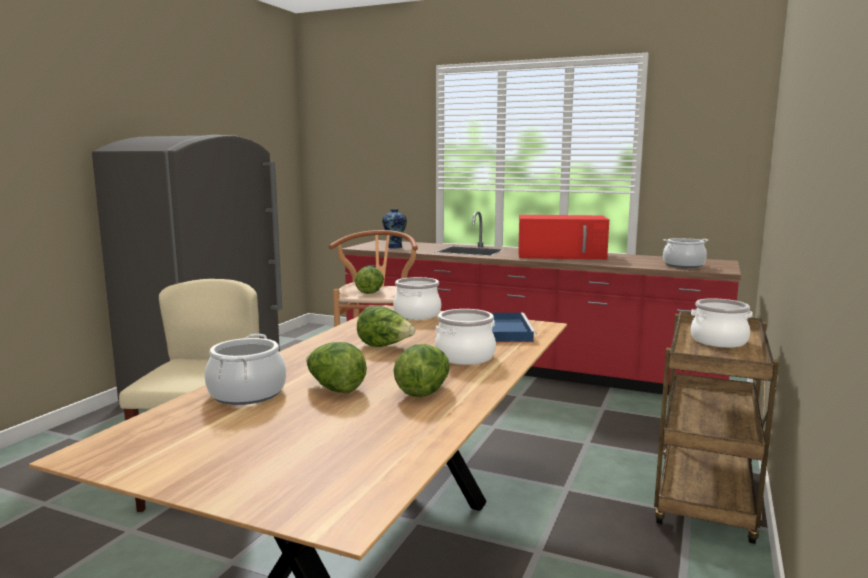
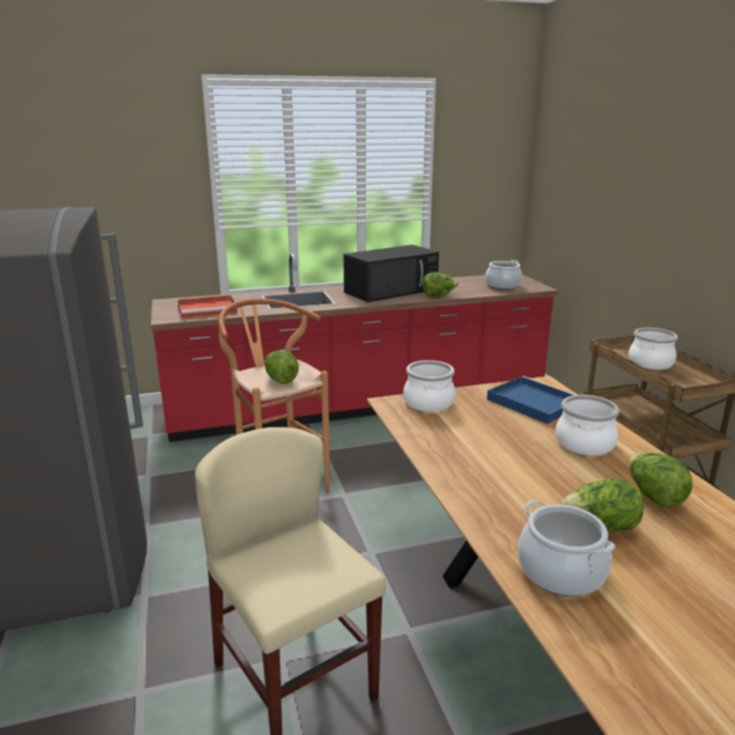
camera: 40 degrees left, 10 degrees up
(384, 346) = (505, 456): lettuce -> lettuce (438, 296)
(395, 247) = (208, 309): vase -> red tray
(562, 255) = (392, 290): red microwave -> black microwave

